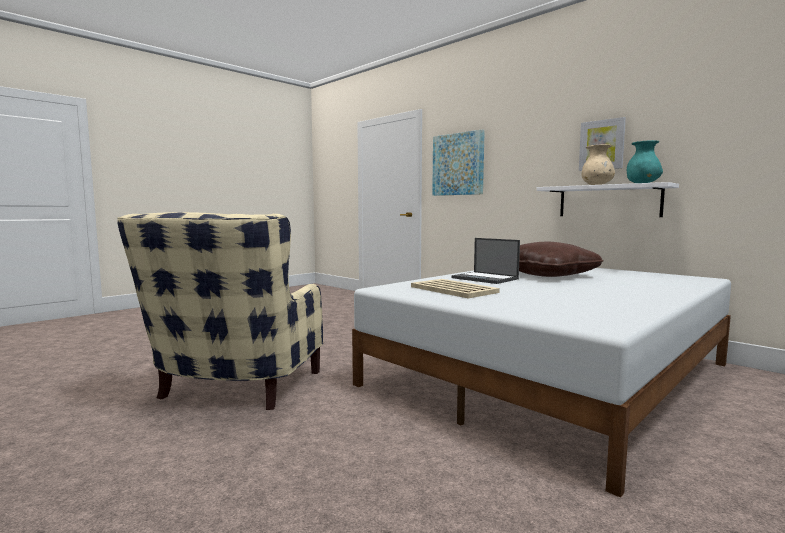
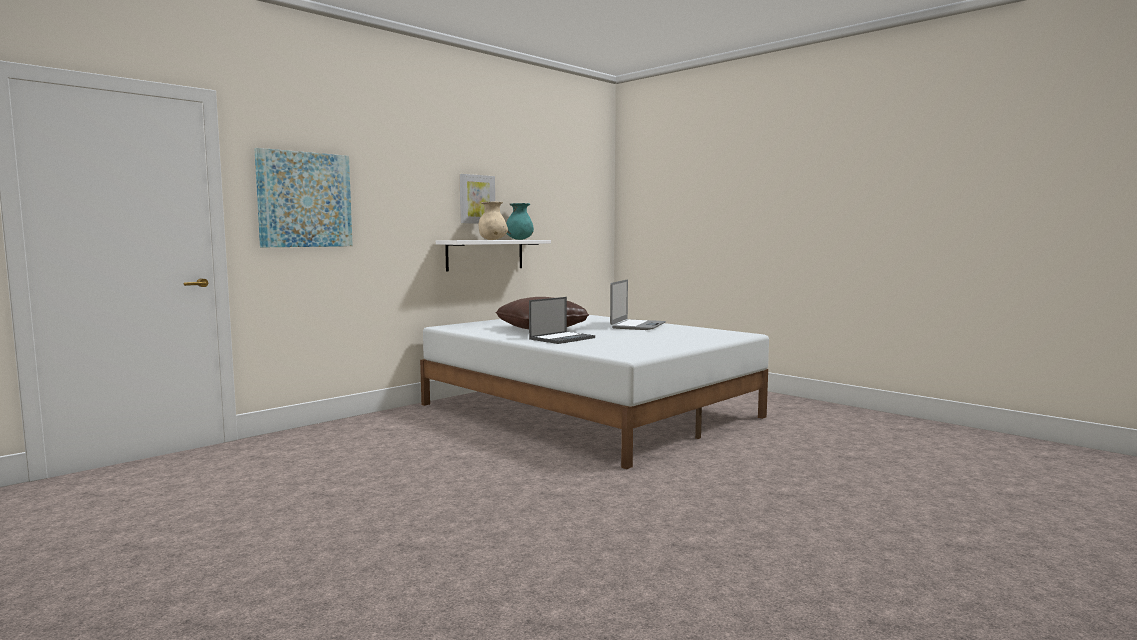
camera: 90 degrees left, 0 degrees up
(232, 390) = (656, 522): beige armchair -> none
(454, 290) = (630, 345): beige tray -> none
(622, 294) = (637, 326): none -> laptop

